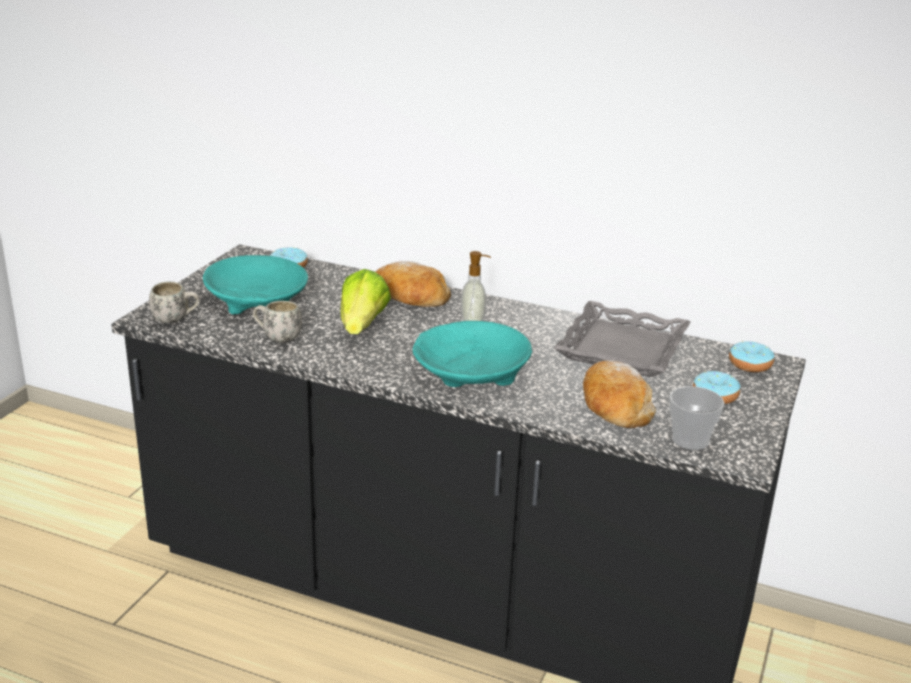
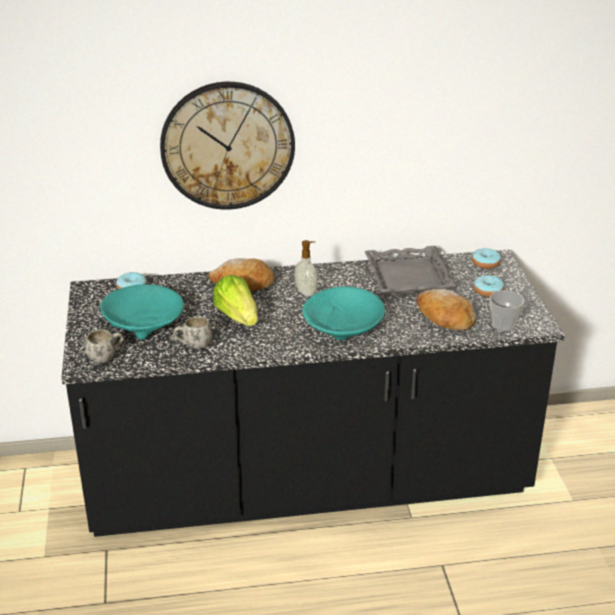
camera: 30 degrees left, 5 degrees up
(428, 110) = (227, 146): none -> wall clock

